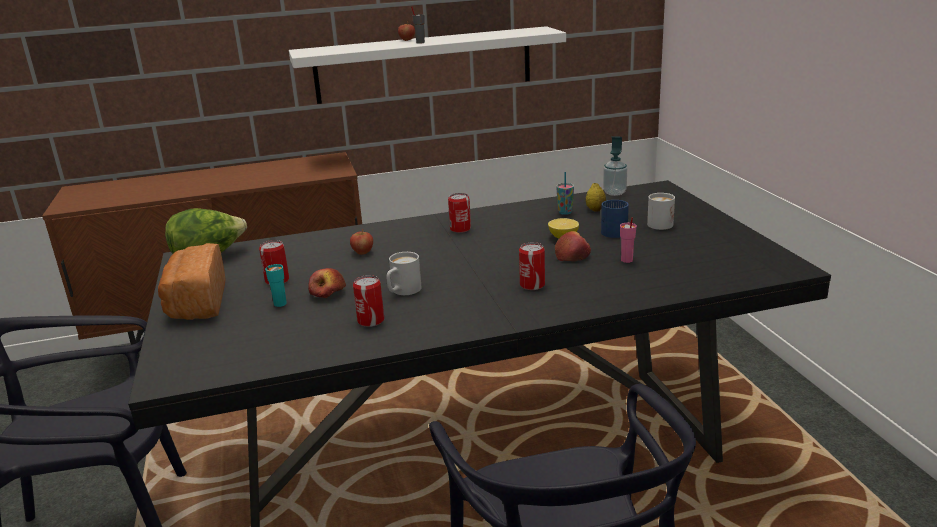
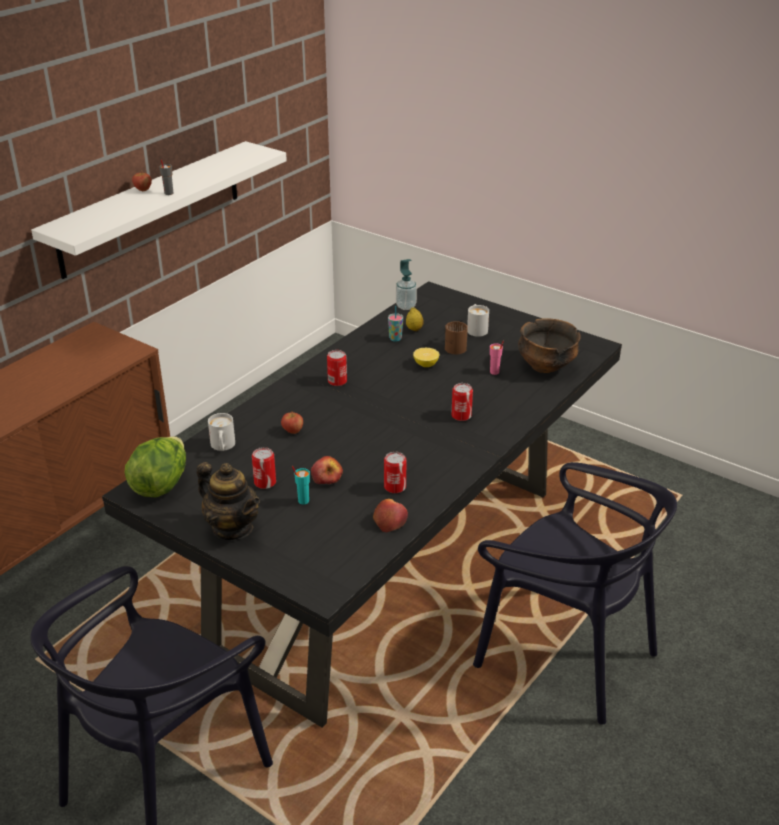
camera: 40 degrees left, 10 degrees up
(196, 303) = (232, 528): bread -> teapot
(402, 291) = (380, 455): white mug -> white mug (223, 447)
(573, 255) = (454, 380): apple -> apple (390, 521)
(615, 230) = (454, 346): blue mug -> brown mug
(696, 270) = (545, 366): none -> bowl

